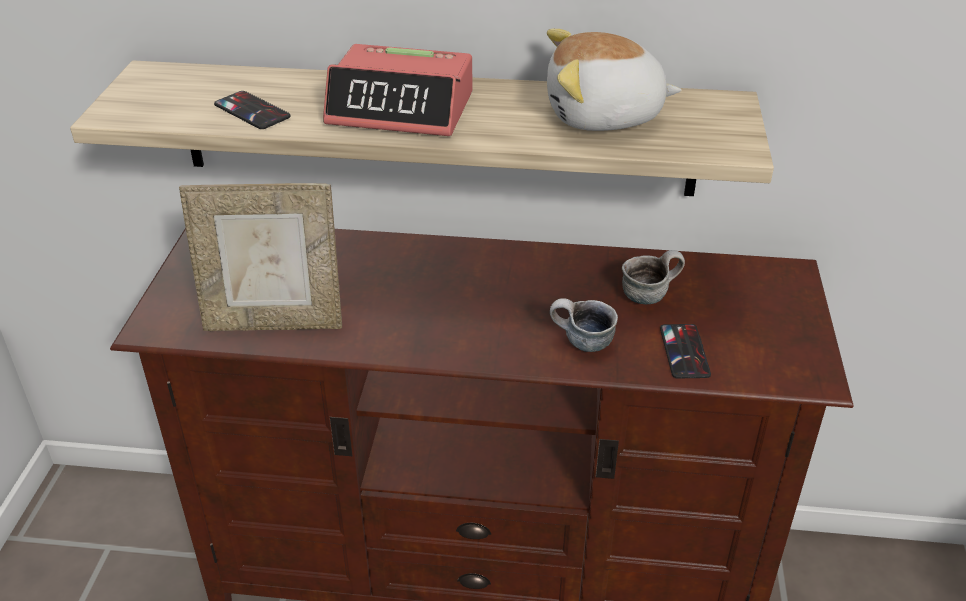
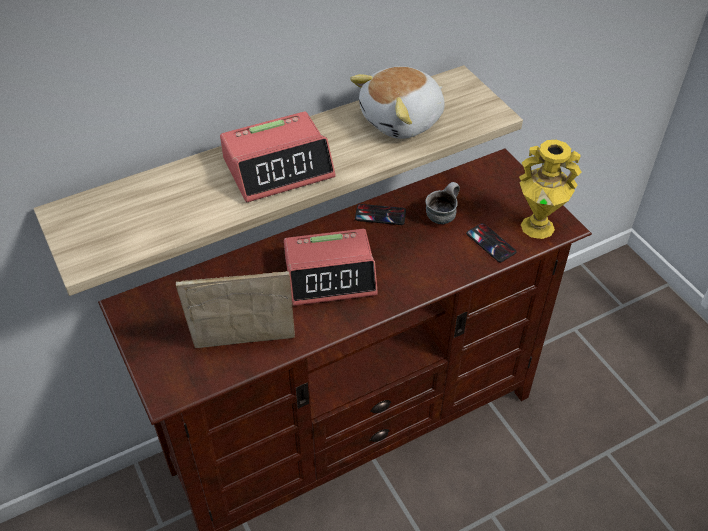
camera: 35 degrees left, 10 degrees up
(252, 111) = (182, 213): phone -> phone (380, 215)
(275, 322) = (244, 347): picture frame -> picture frame turned 150 degrees counterclockwise
(443, 298) = (330, 275): none -> alarm clock
(581, 344) = (435, 266): mug -> none
(773, 362) = (538, 226): none -> yellow vase

